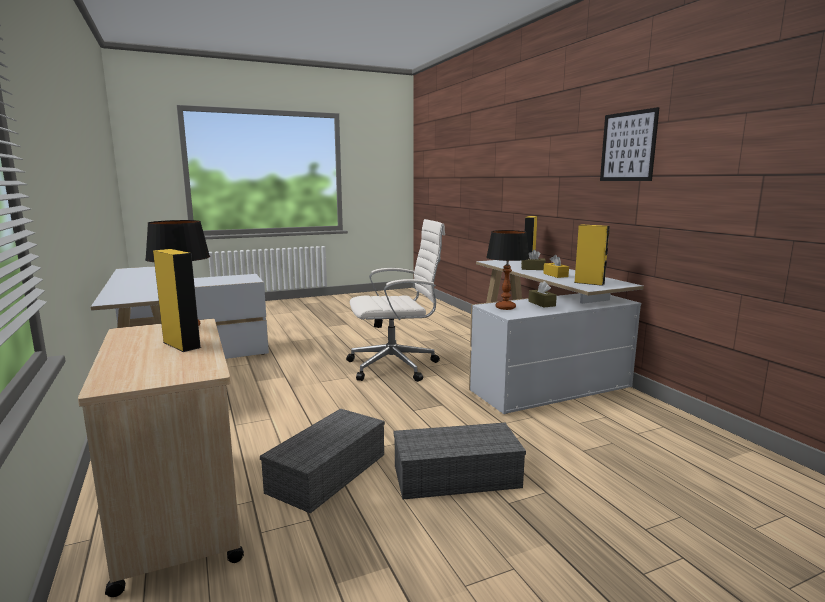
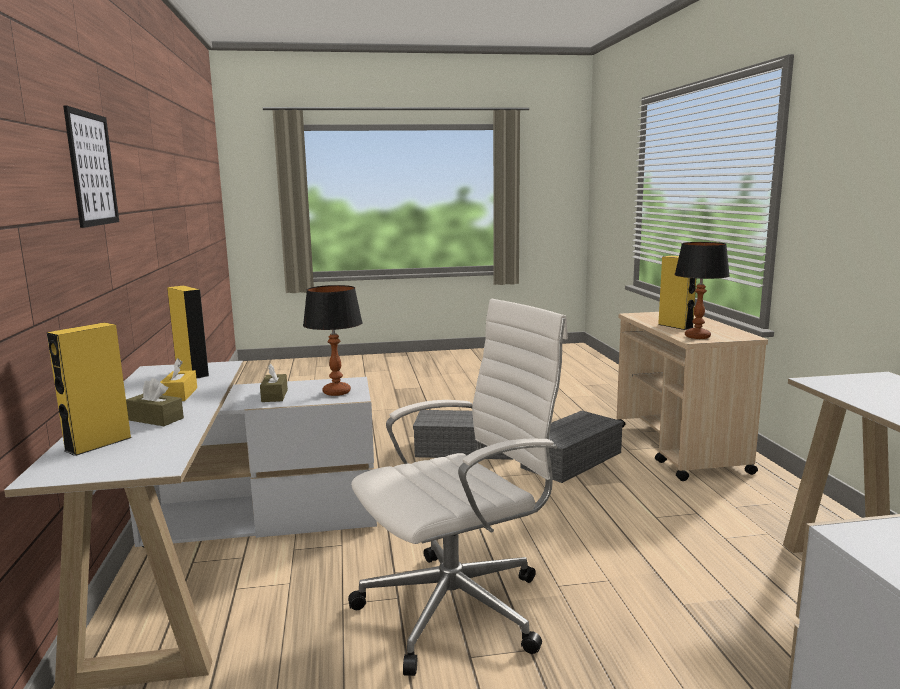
camera: 165 degrees left, 0 degrees up
(395, 366) = (459, 608): white office chair -> white office chair turned 150 degrees clockwise

